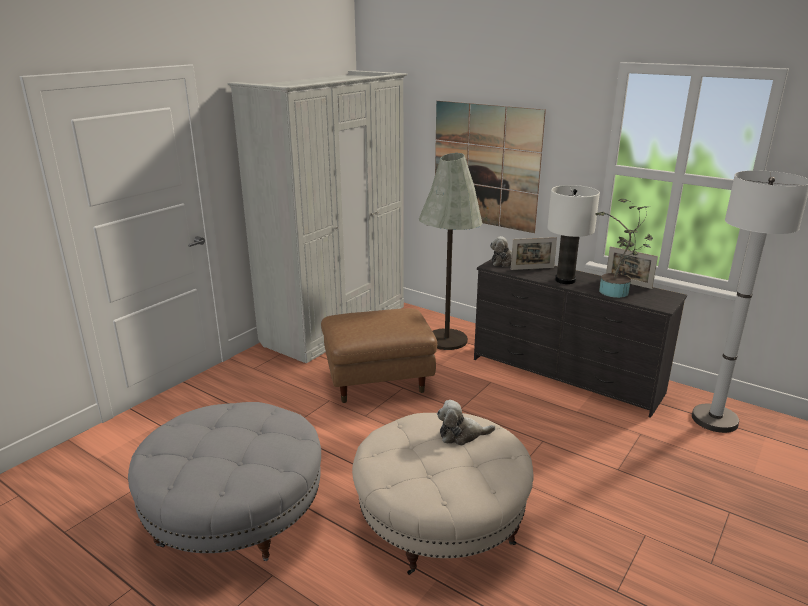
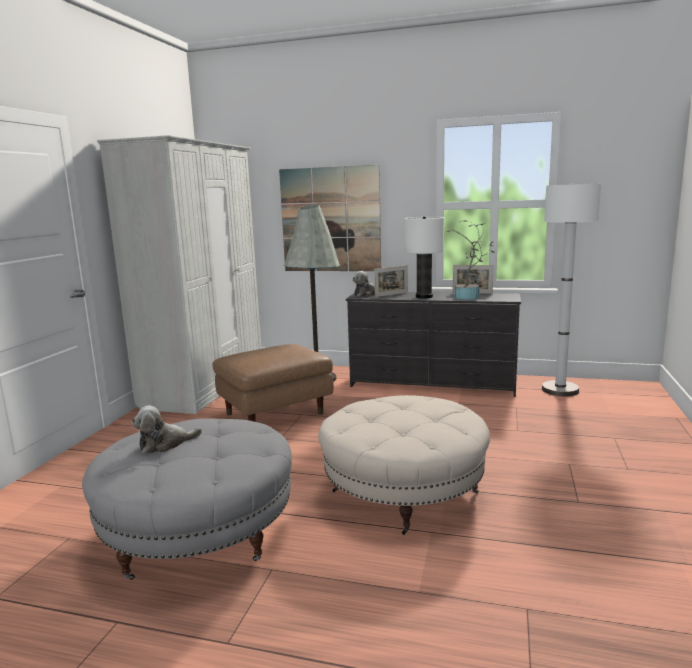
camera: 20 degrees left, 10 degrees down
(461, 435) = (408, 405): plush toy -> plush toy (165, 444)

